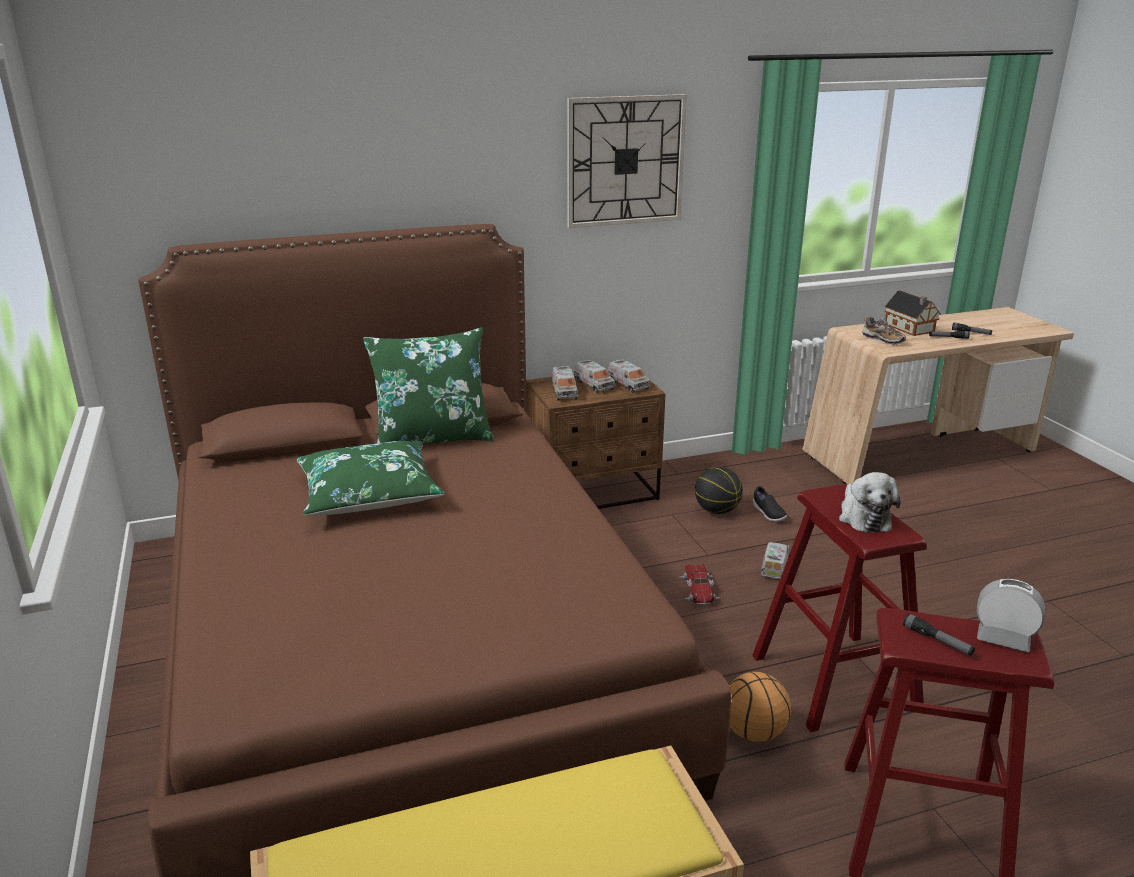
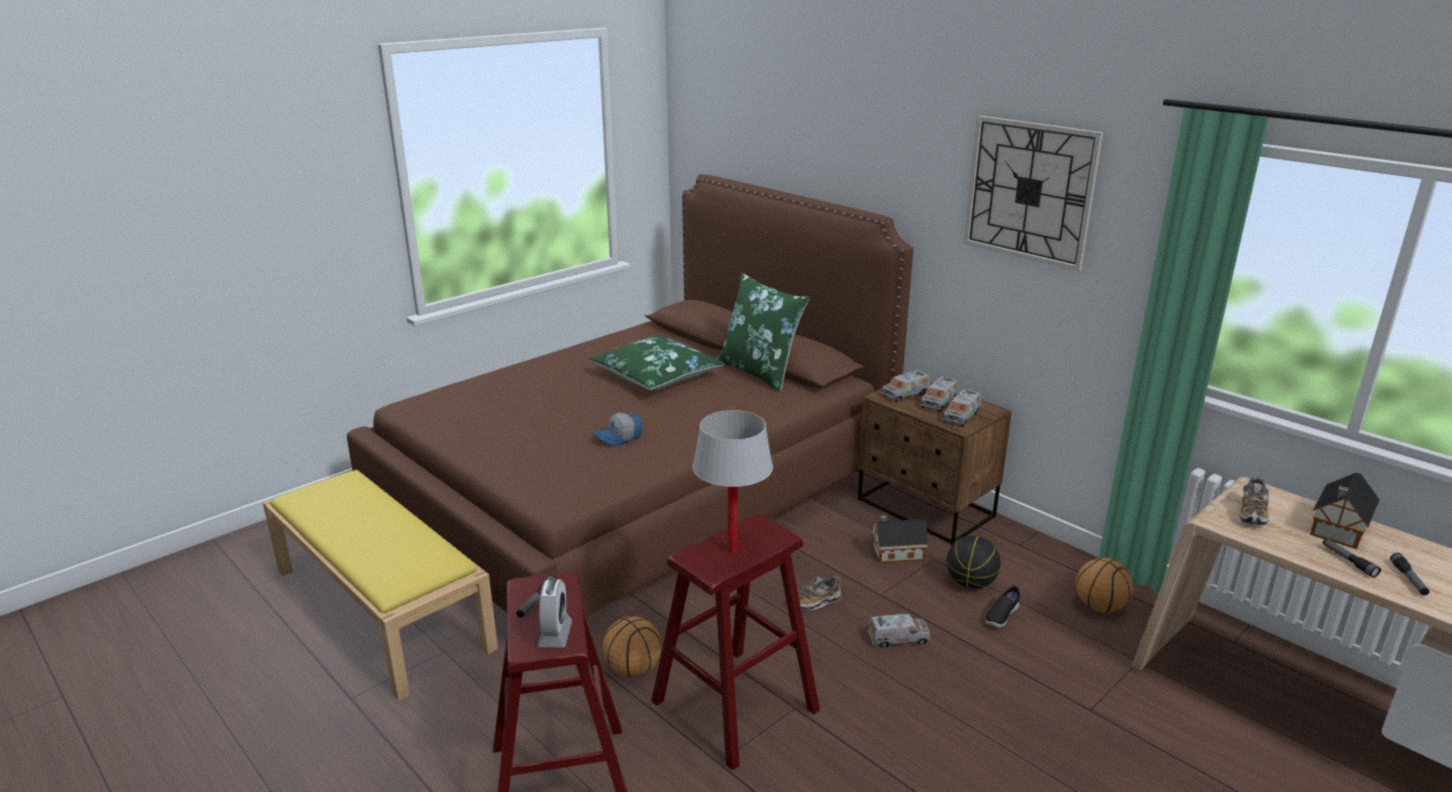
camera: 65 degrees right, 0 degrees up
(513, 549) = (619, 438): none -> cap
(650, 527) = (895, 552): none -> toy house
(699, 590) = (815, 601): toy car -> shoe
(776, 474) = (1100, 607): none -> basketball
(863, 517) = (732, 550): plush toy -> white table lamp

